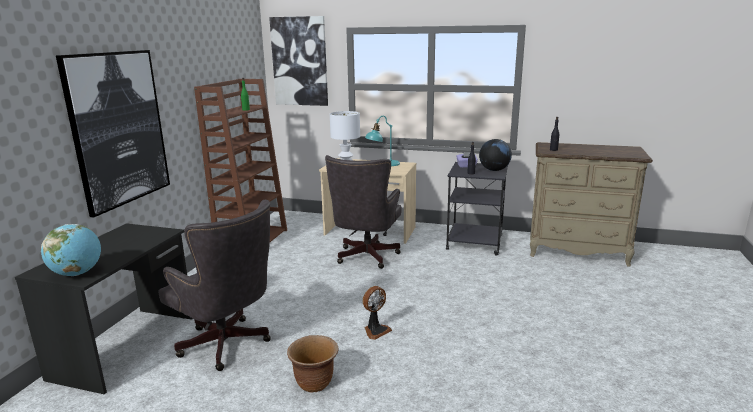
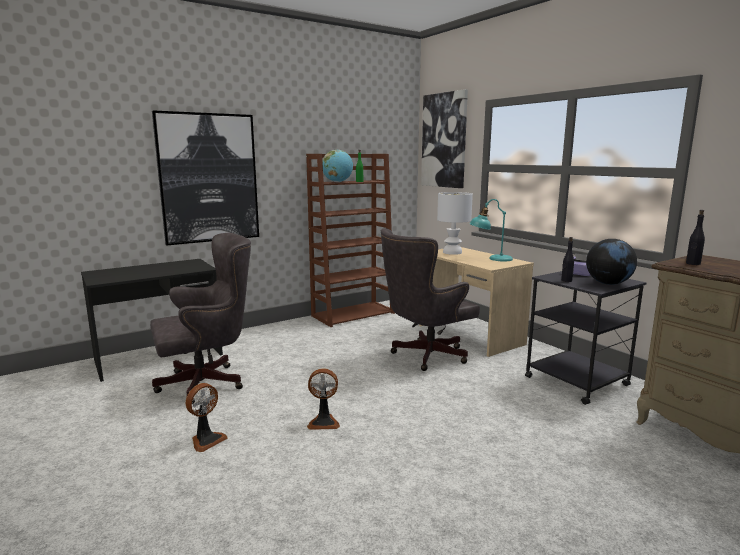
camera: 40 degrees right, 5 degrees down
(77, 273) = (104, 278): globe -> globe (337, 182)
(227, 345) = (207, 383): grey office chair -> grey office chair turned 105 degrees counterclockwise
(314, 383) = (206, 440): brown planter -> fan

